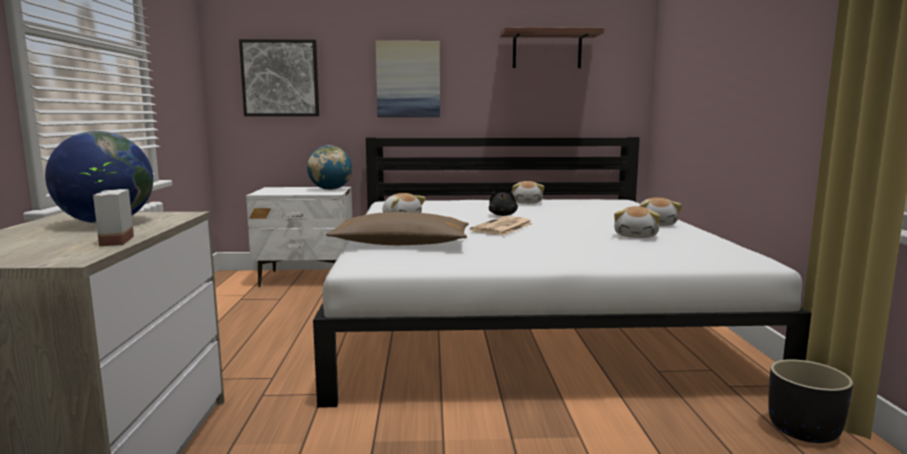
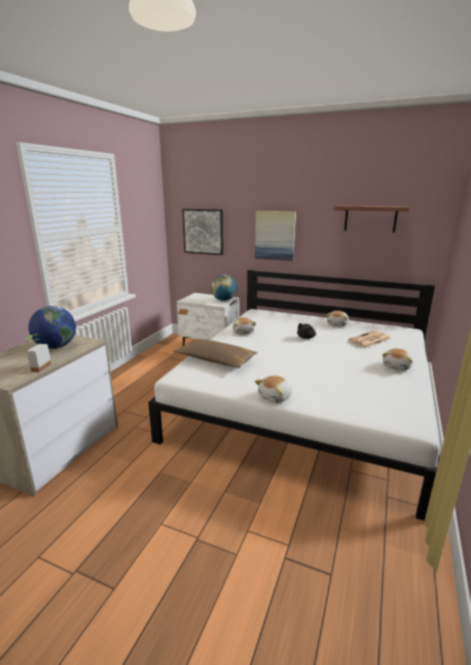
camera: 25 degrees right, 10 degrees up
(502, 227) = (288, 352): newspaper -> newspaper (369, 340)
(636, 236) = (365, 378): plush toy -> plush toy (276, 397)
(802, 430) = (401, 547): black planter -> none

